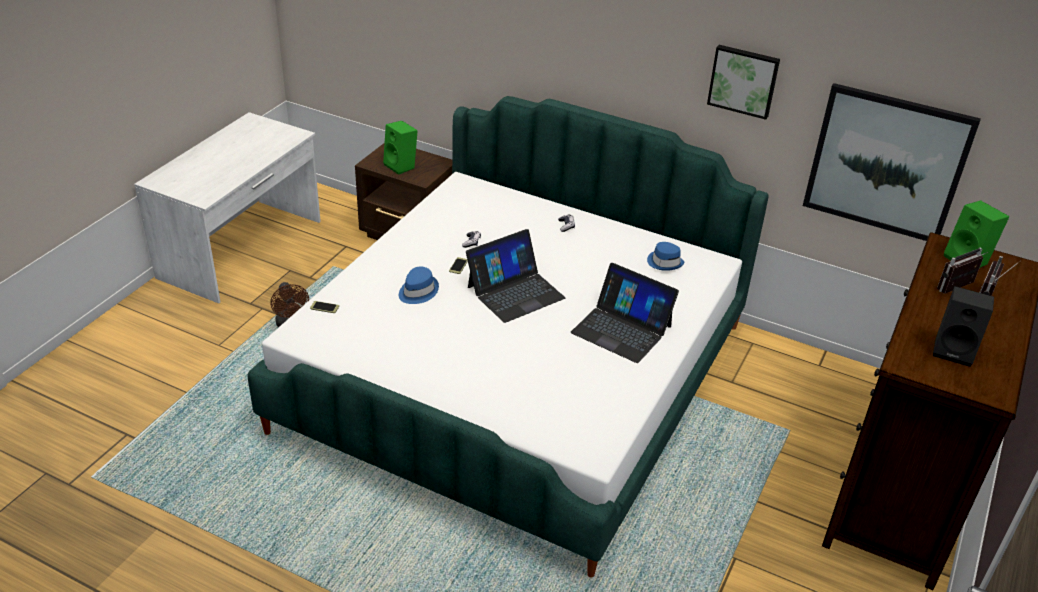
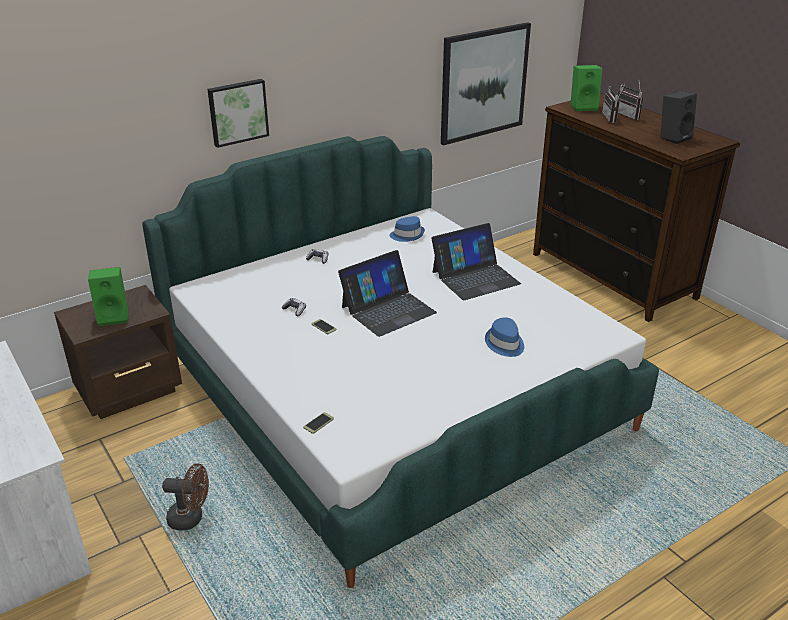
camera: 60 degrees left, 5 degrees down
(417, 291) = (342, 359): blue hat -> blue hat (504, 344)
(515, 292) = (388, 309): laptop -> laptop turned 60 degrees clockwise
(743, 80) = (385, 65): picture -> picture (237, 112)

